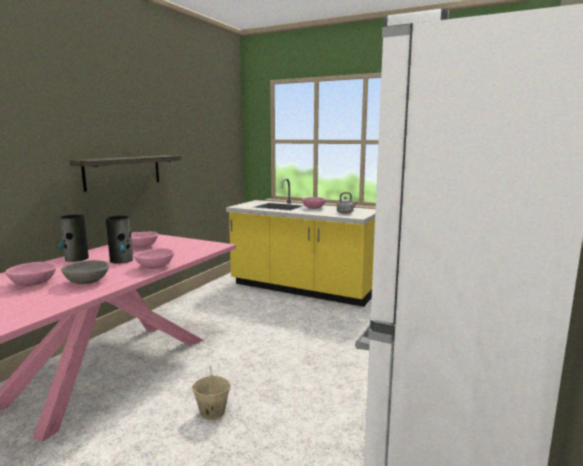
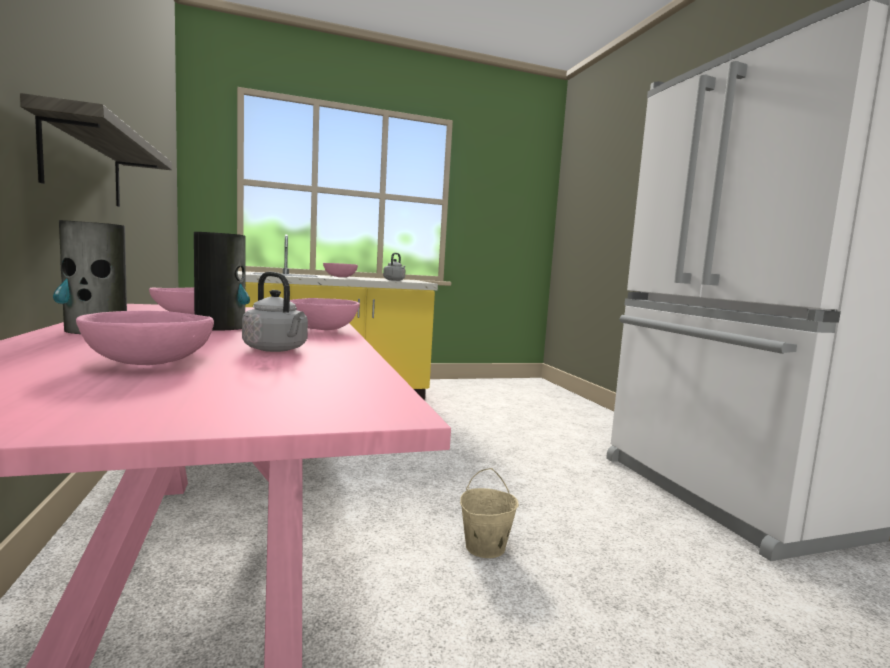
camera: 45 degrees left, 5 degrees down
(87, 282) = (277, 349): grey bowl -> grey kettle

